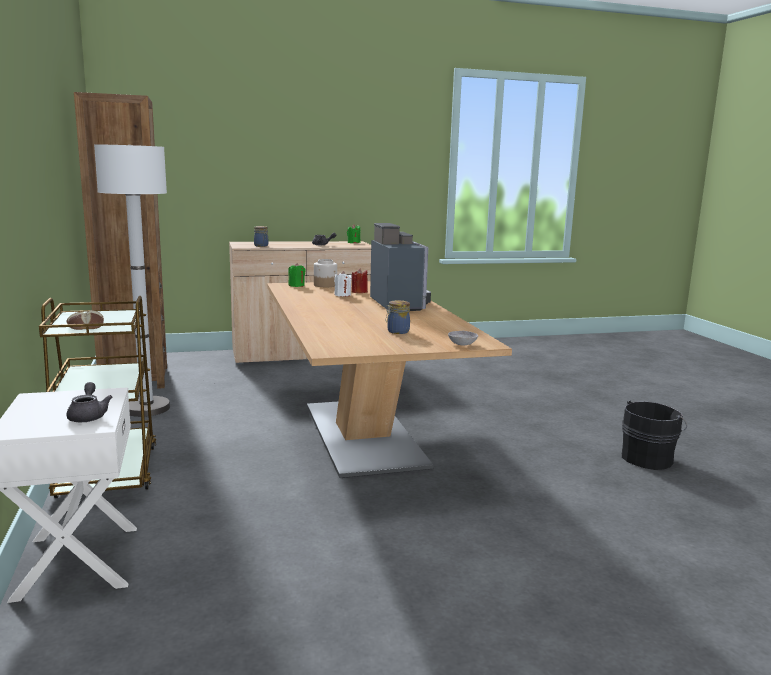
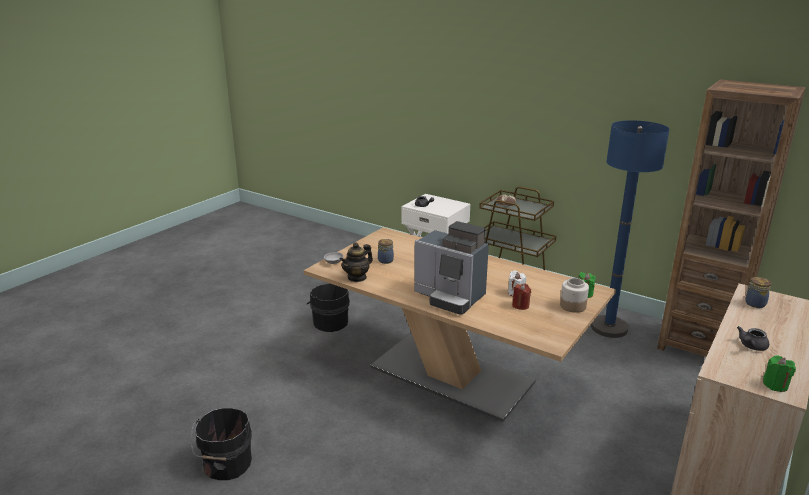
camera: 140 degrees right, 10 degrees up
(146, 408) = (609, 328): white floor lamp -> blue floor lamp
(412, 543) = (329, 322): none -> black bucket
(458, 329) = (357, 277): none -> teapot

